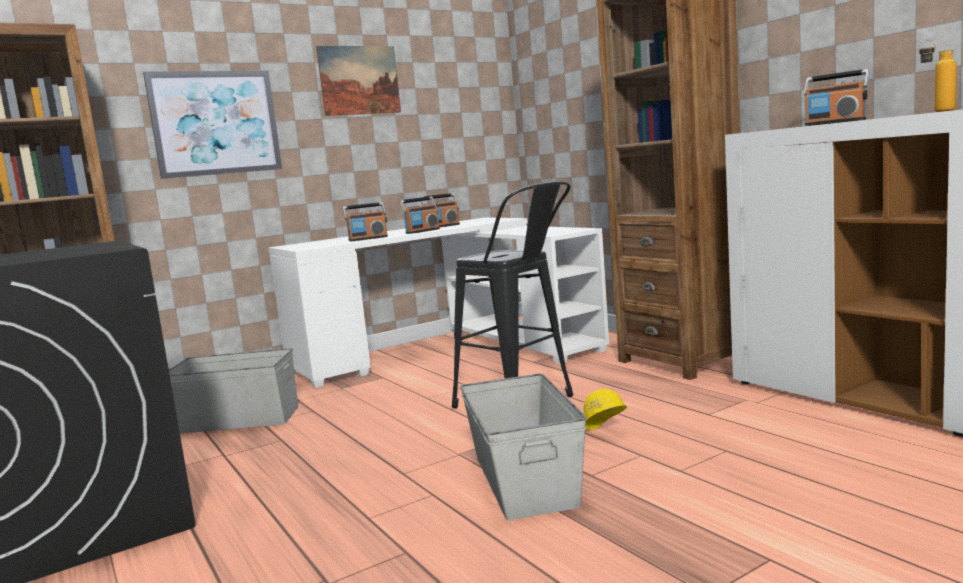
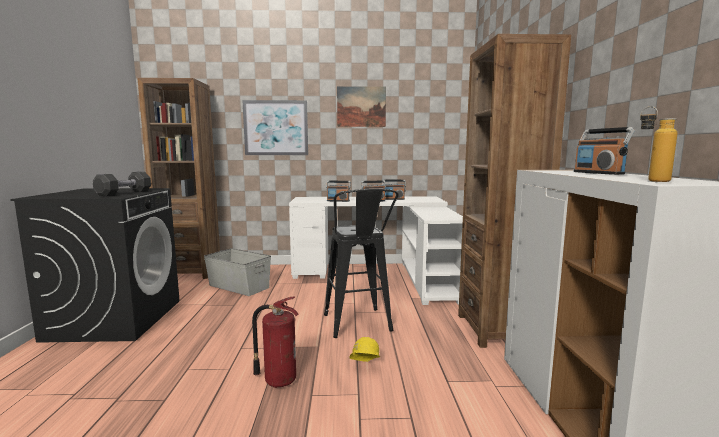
camera: 30 degrees right, 0 degrees up
(90, 248) = (124, 193): none -> black dumbbell
(525, 479) = (278, 380): grey storage box -> fire extinguisher

